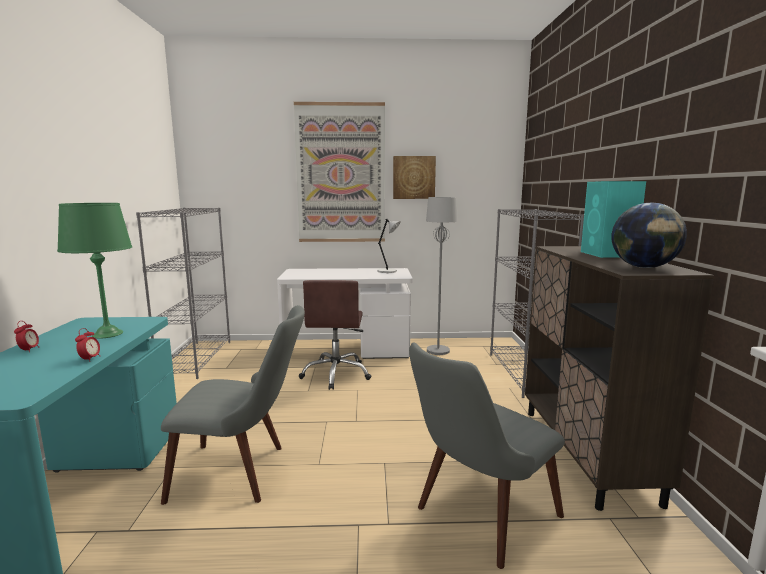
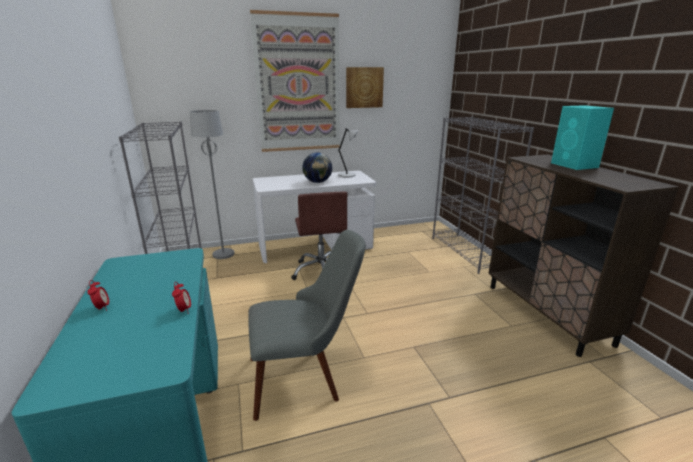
camera: 15 degrees left, 10 degrees up
(107, 334) = (164, 276): green table lamp -> none
(437, 351) = (390, 239): grey floor lamp -> grey floor lamp (223, 254)
(477, 519) = (508, 380): grey chair -> none
(643, 267) = (624, 180): globe -> globe (317, 182)

